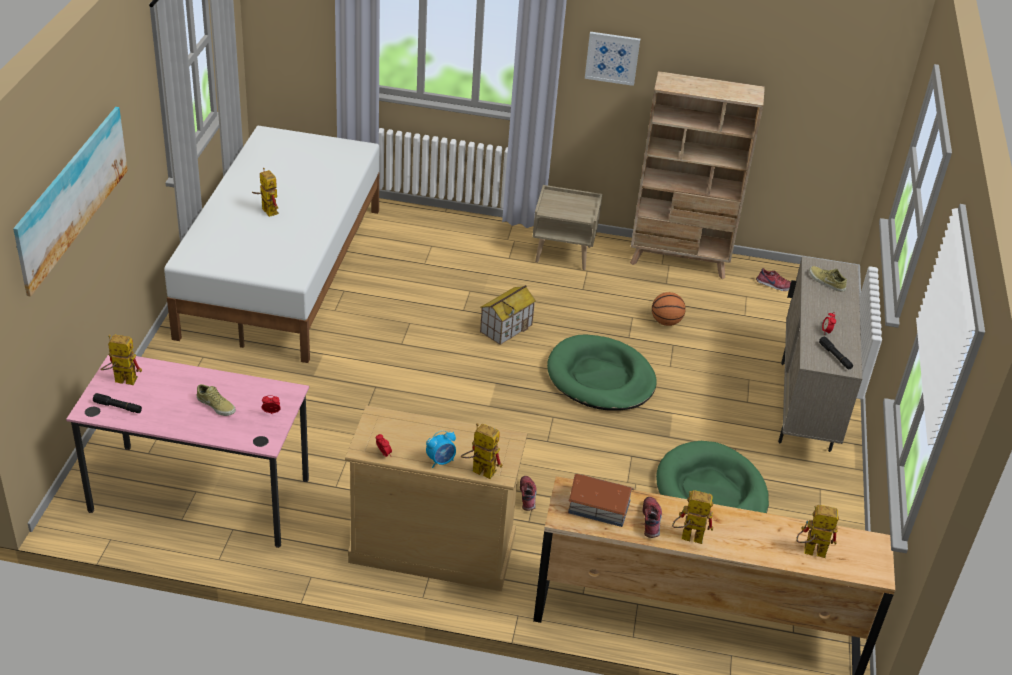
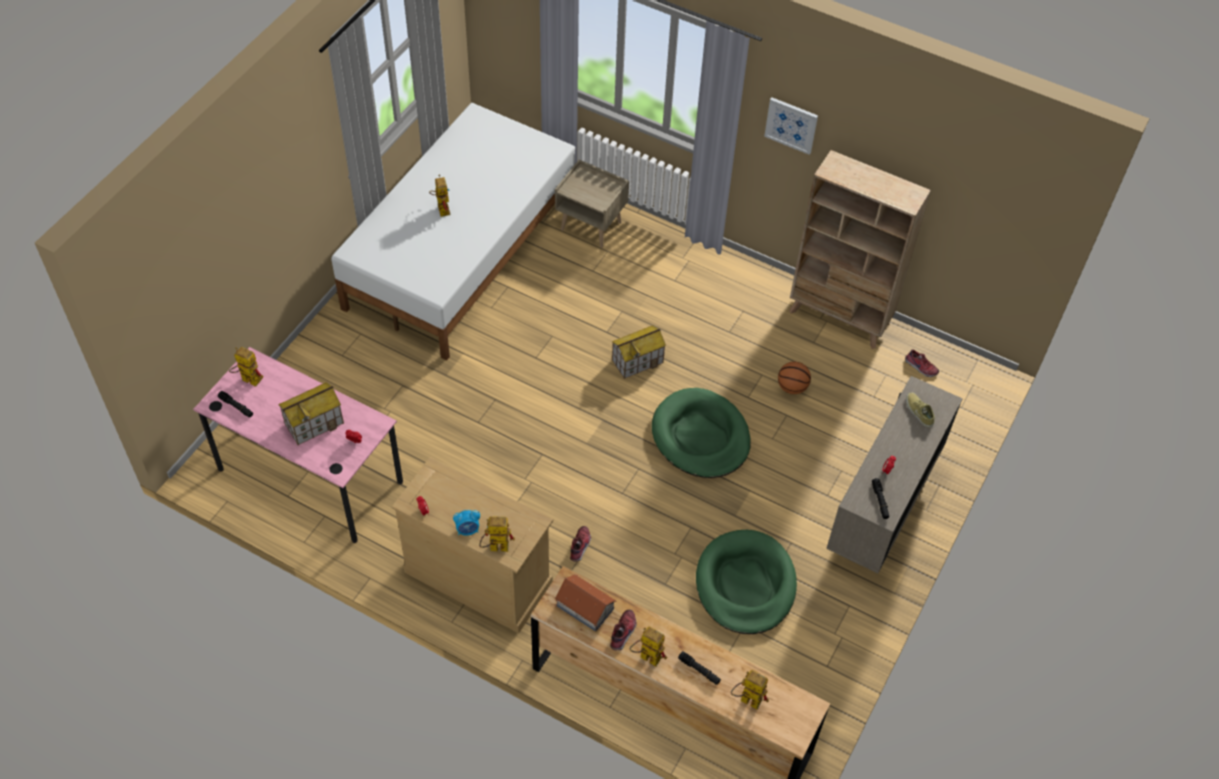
camera: 20 degrees right, 15 degrees up
(69, 196) = (219, 223): picture -> none
(217, 405) = (314, 423): beige shoe -> toy house
(478, 471) = (494, 548): toy robot -> toy robot turned 45 degrees counterclockwise
(564, 254) = (729, 286): beige nightstand -> beige nightstand (592, 226)
(747, 537) = (699, 670): none -> black flashlight

